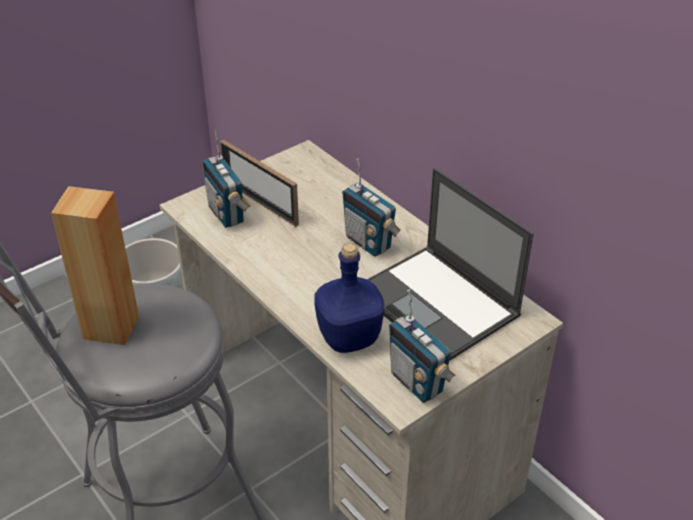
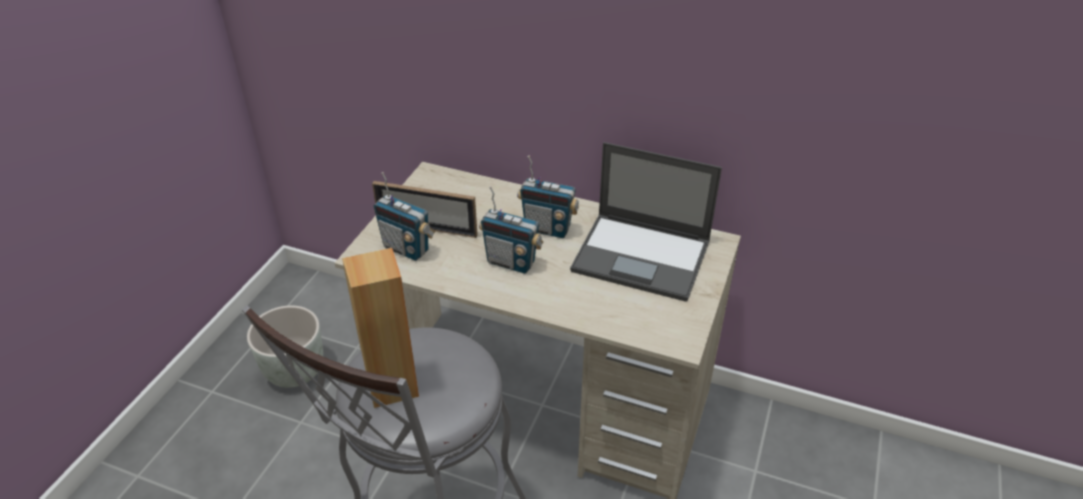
camera: 30 degrees left, 0 degrees up
(347, 338) = (598, 311): blue bottle -> none
(417, 382) = (680, 323): radio -> radio (511, 262)

